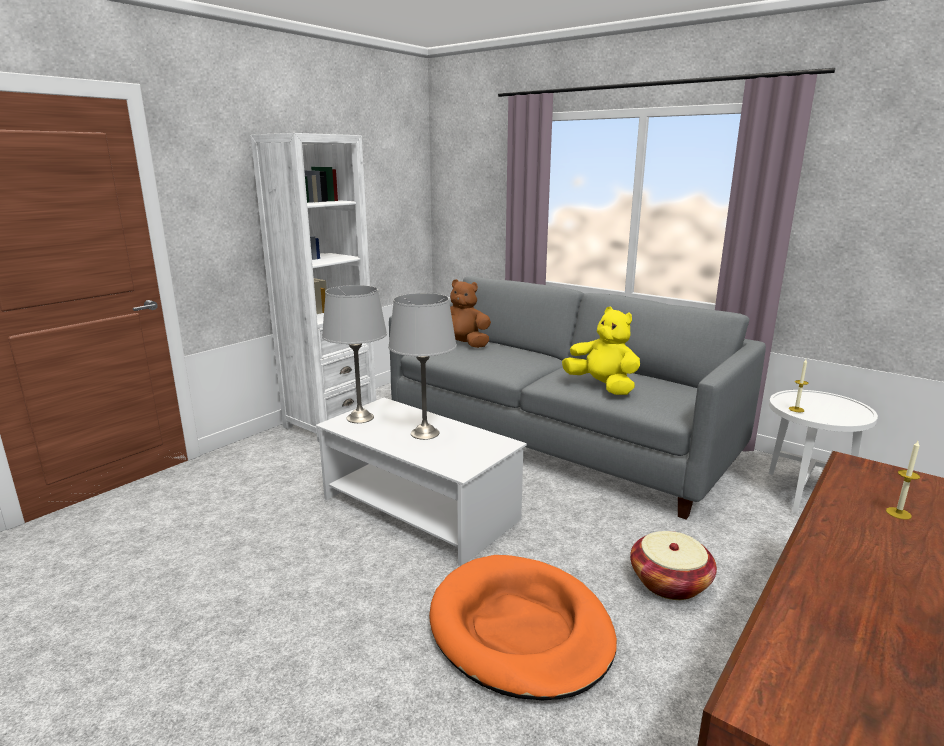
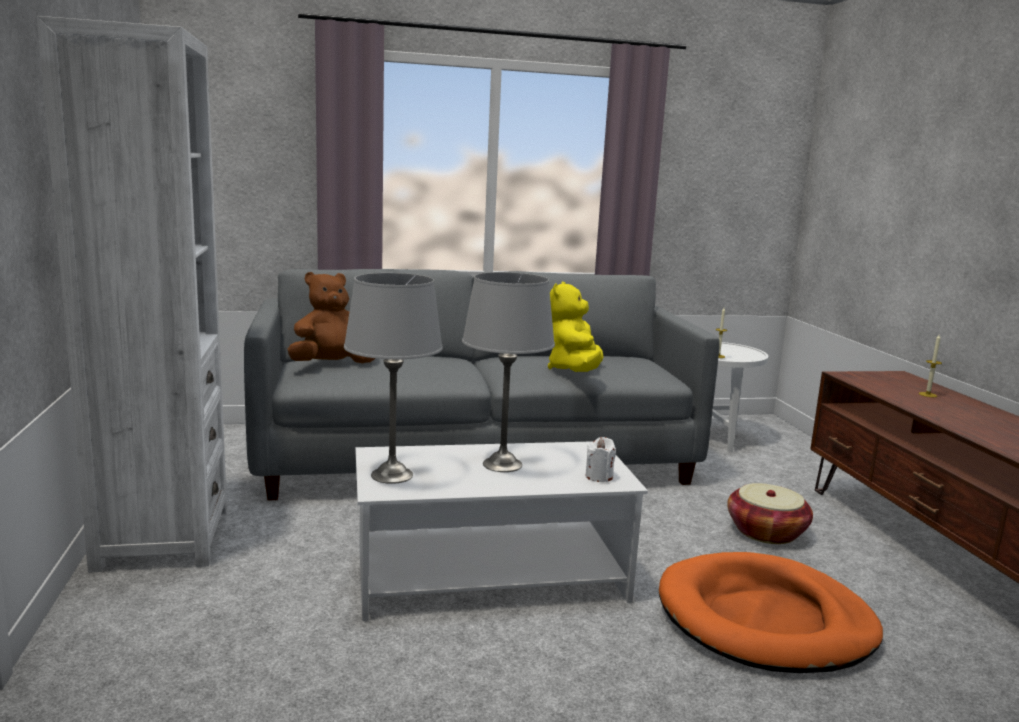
camera: 50 degrees left, 5 degrees down
(457, 462) = (599, 477): none -> white candle
(602, 386) = (575, 371): yellow plush toy -> yellow plush toy turned 75 degrees counterclockwise

